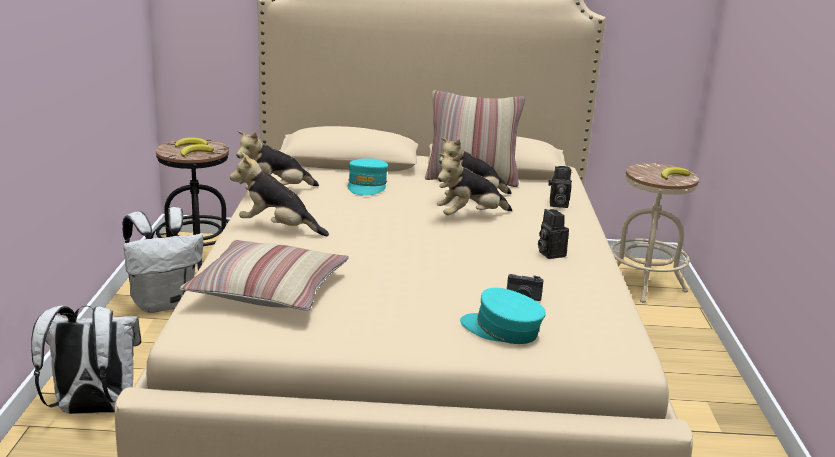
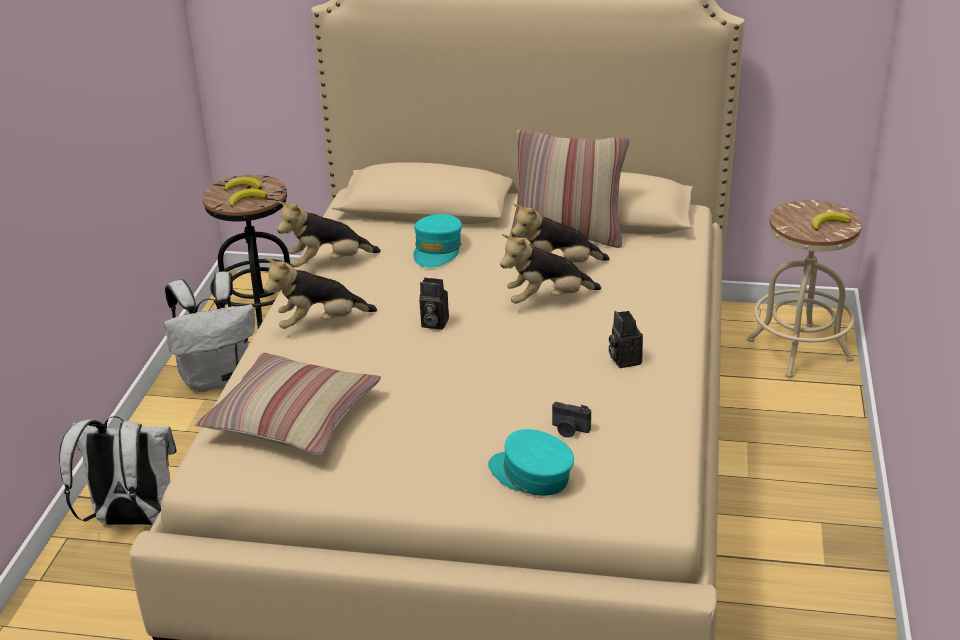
camera: 10 degrees right, 10 degrees up
(278, 229) = (320, 324): plush toy -> plush toy turned 45 degrees counterclockwise
(557, 204) = (660, 277): camera -> camera (433, 323)

